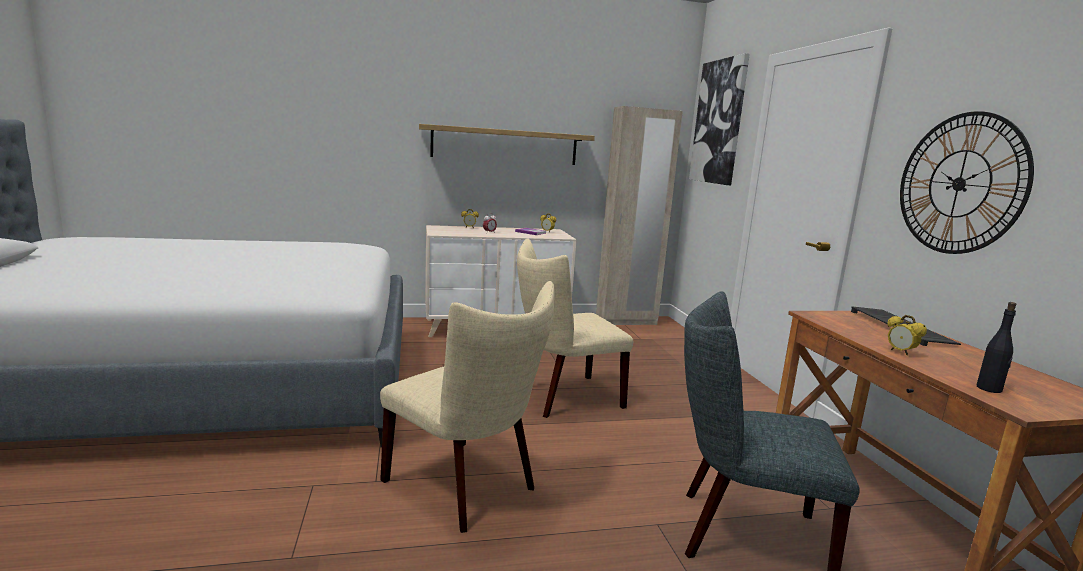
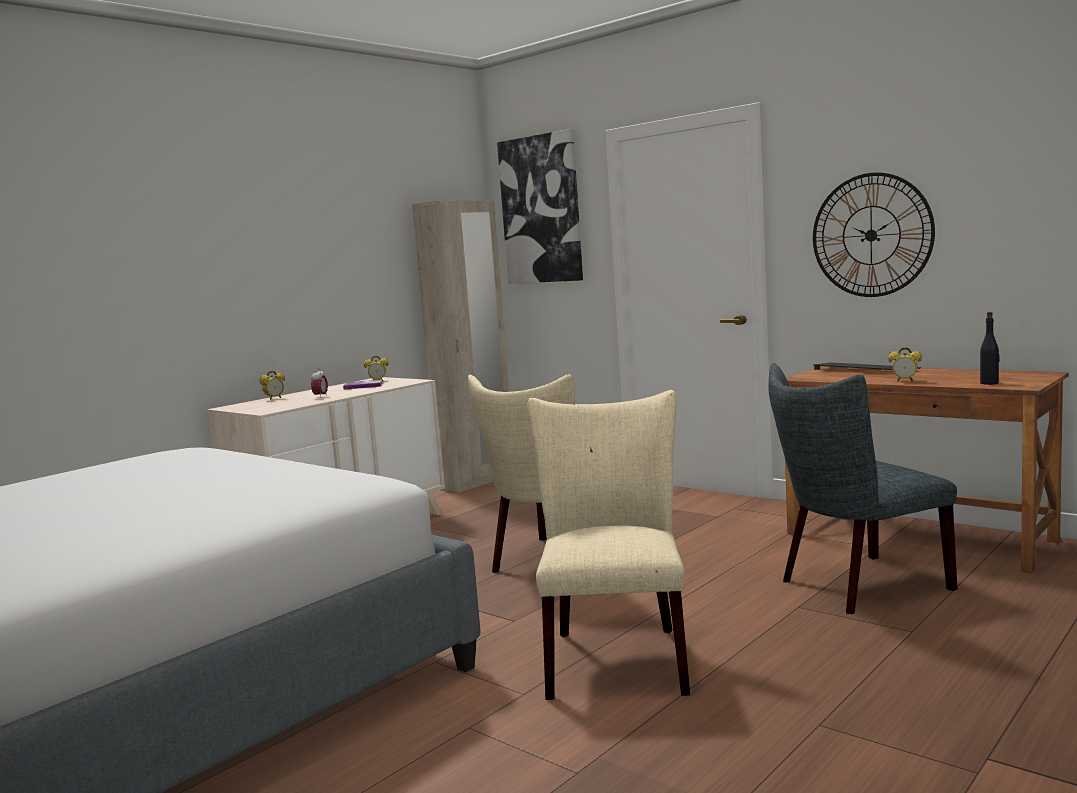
camera: 35 degrees left, 5 degrees down
(467, 487) = (615, 656): beige chair -> beige chair turned 90 degrees counterclockwise
(505, 145) = (292, 272): shelf -> none

